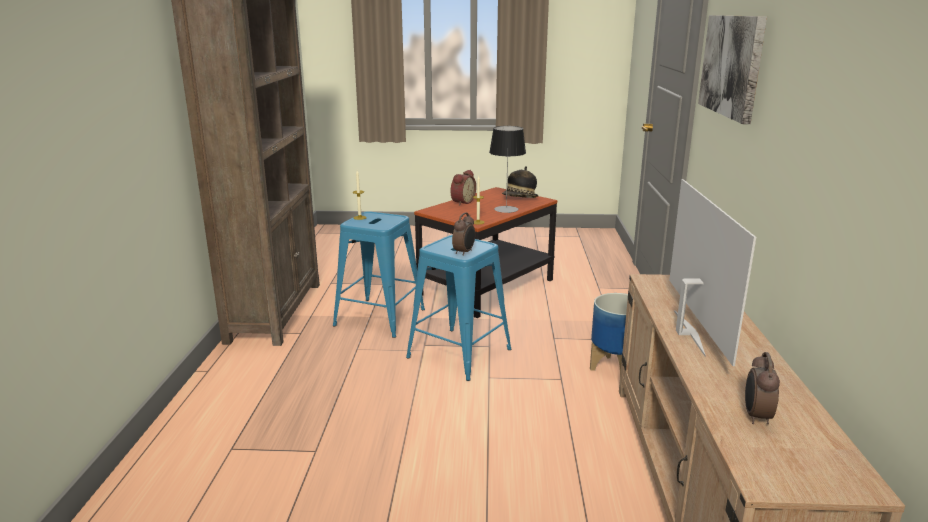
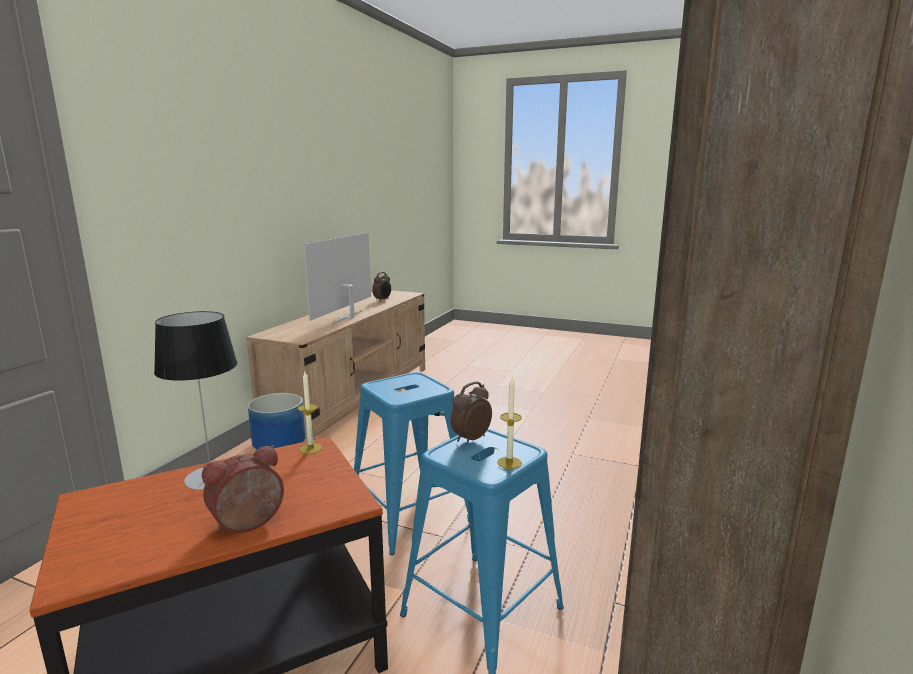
camera: 160 degrees left, 5 degrees down
(464, 252) = (410, 378): alarm clock -> alarm clock (470, 439)
(520, 199) = (114, 513): hat -> none
(732, 65) = (179, 167): picture -> none

